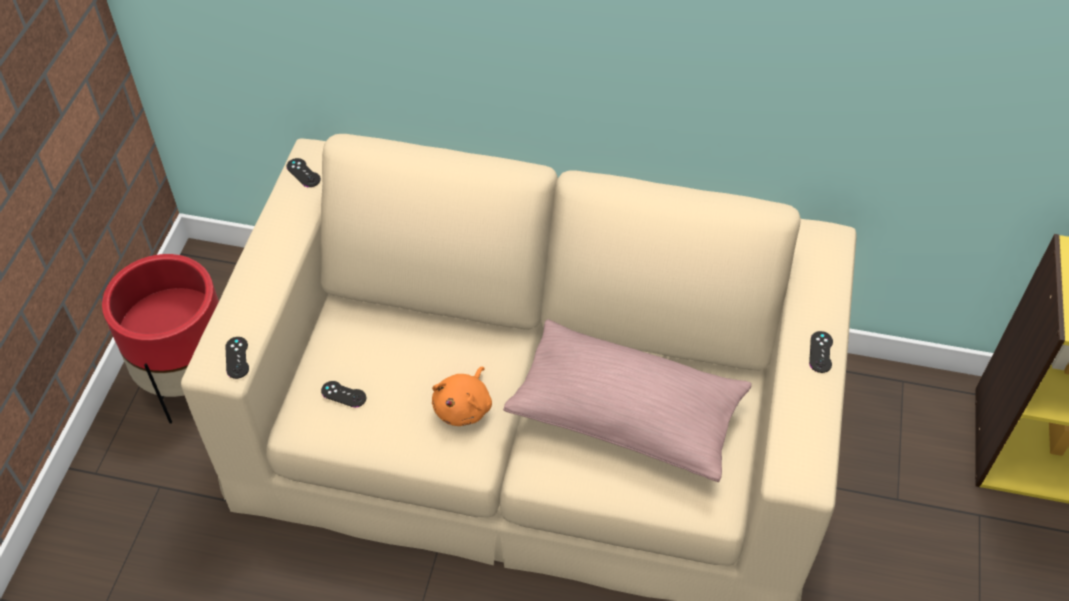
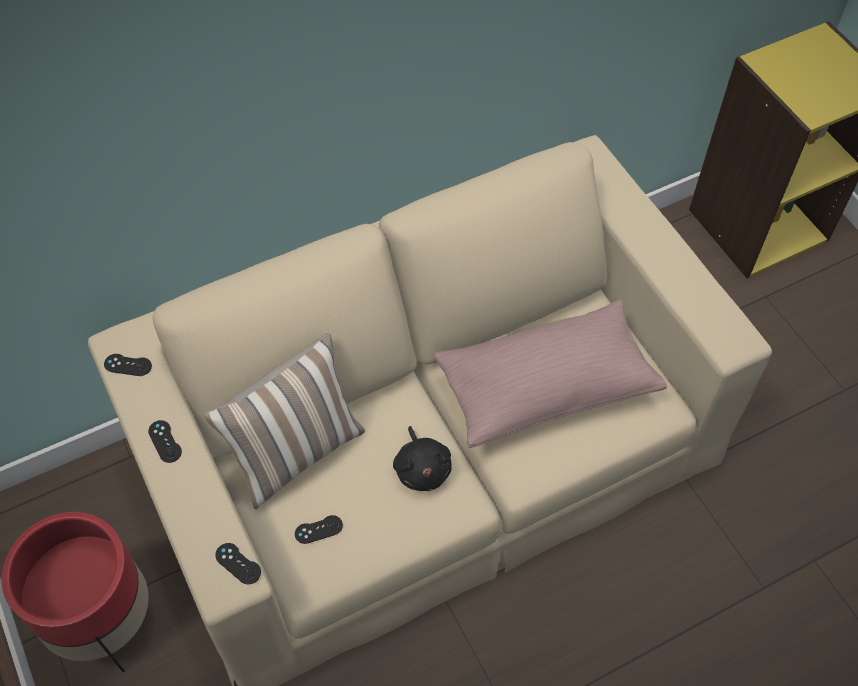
camera: 40 degrees left, 5 degrees up
(382, 328) = (296, 452): none -> pillow
(464, 407) = (422, 468): orange plush toy -> black plush toy
(821, 352) = (663, 242): black game controller -> black game controller (165, 441)

